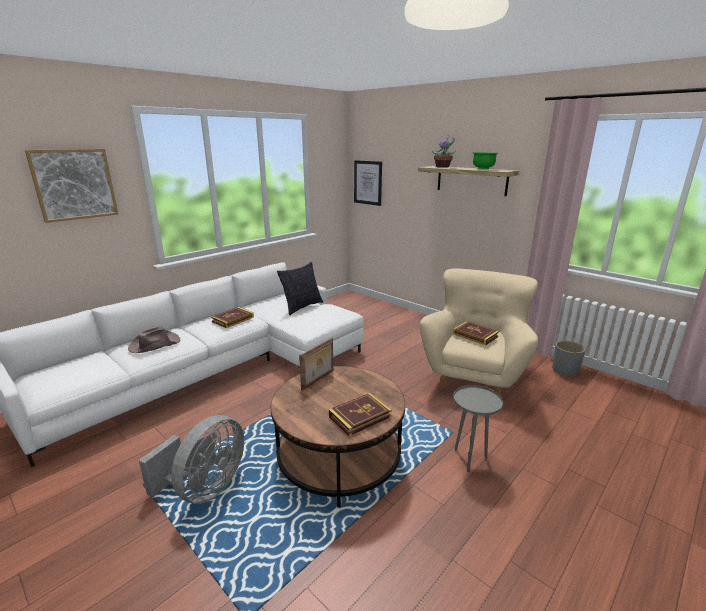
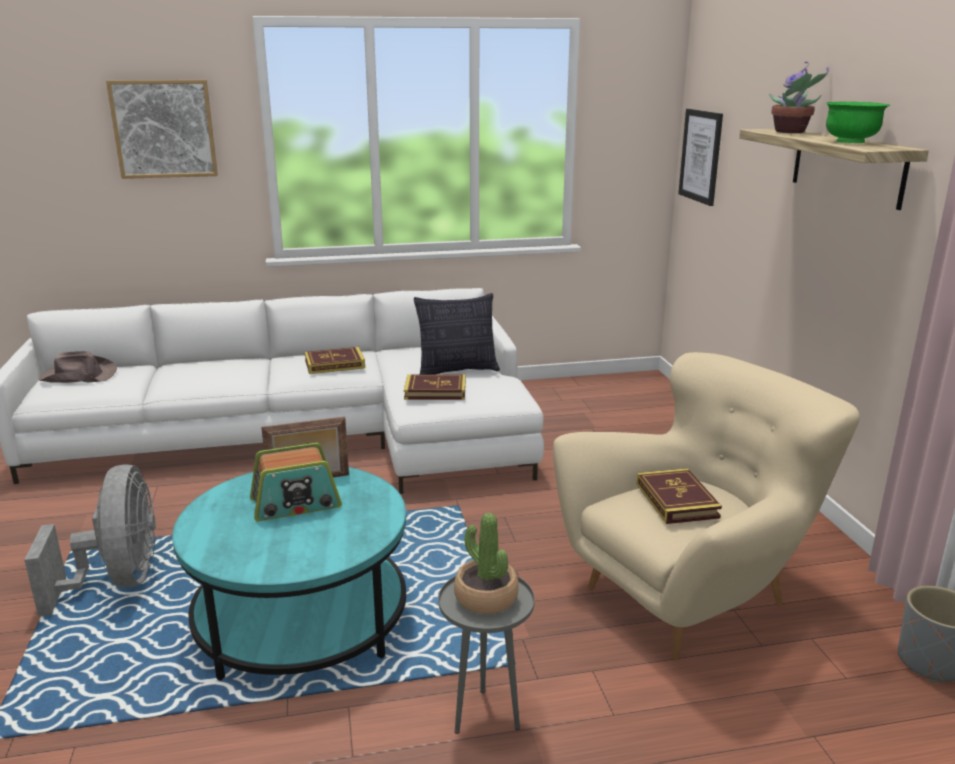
camera: 35 degrees right, 0 degrees up
(154, 344) = (202, 372): brown hat -> brown hat (78, 376)
(205, 488) = (118, 581): grey fan -> grey fan turned 75 degrees counterclockwise
(330, 393) = (296, 504): none -> radio
(339, 458) = (302, 619): brown coffee table -> turquoise coffee table
(360, 416) = (281, 549): book -> book (435, 391)
(476, 398) = (486, 597): none -> potted plant

